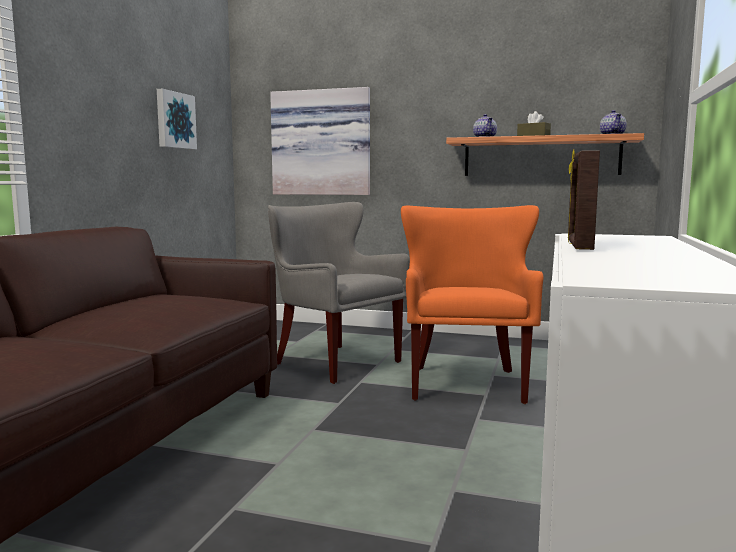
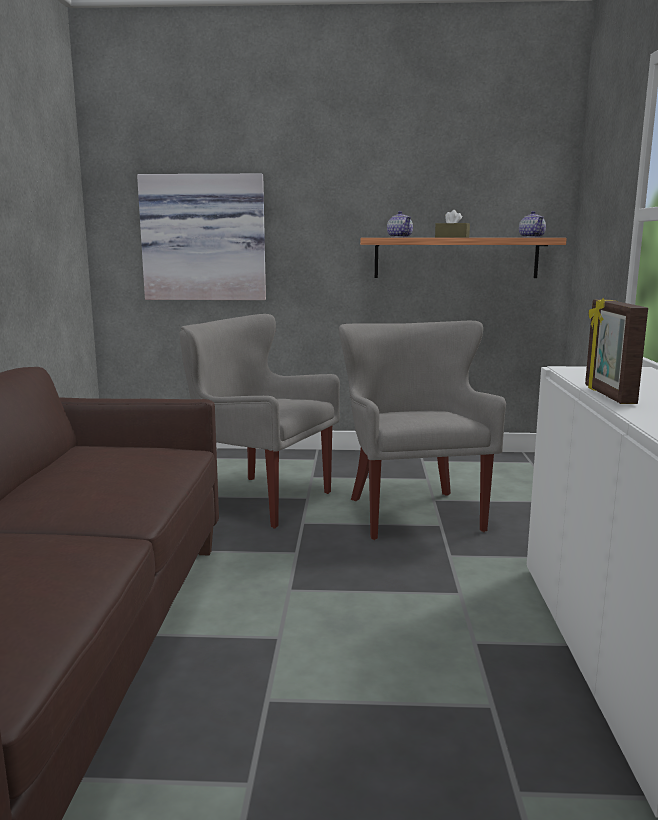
camera: 15 degrees left, 5 degrees up
(174, 120) = (31, 215): picture -> none
(466, 383) = (414, 513): orange armchair -> grey armchair

